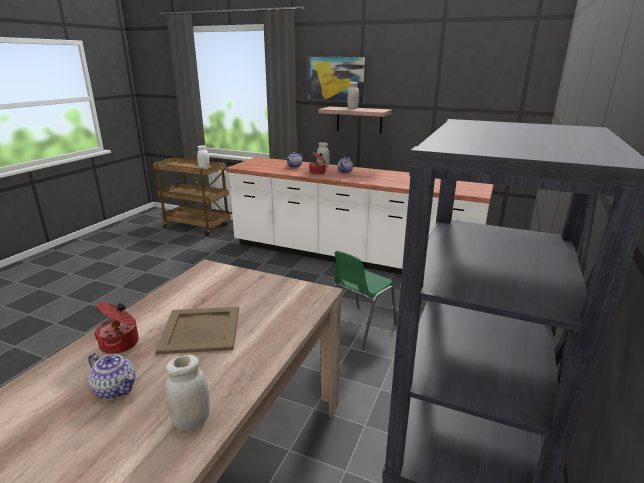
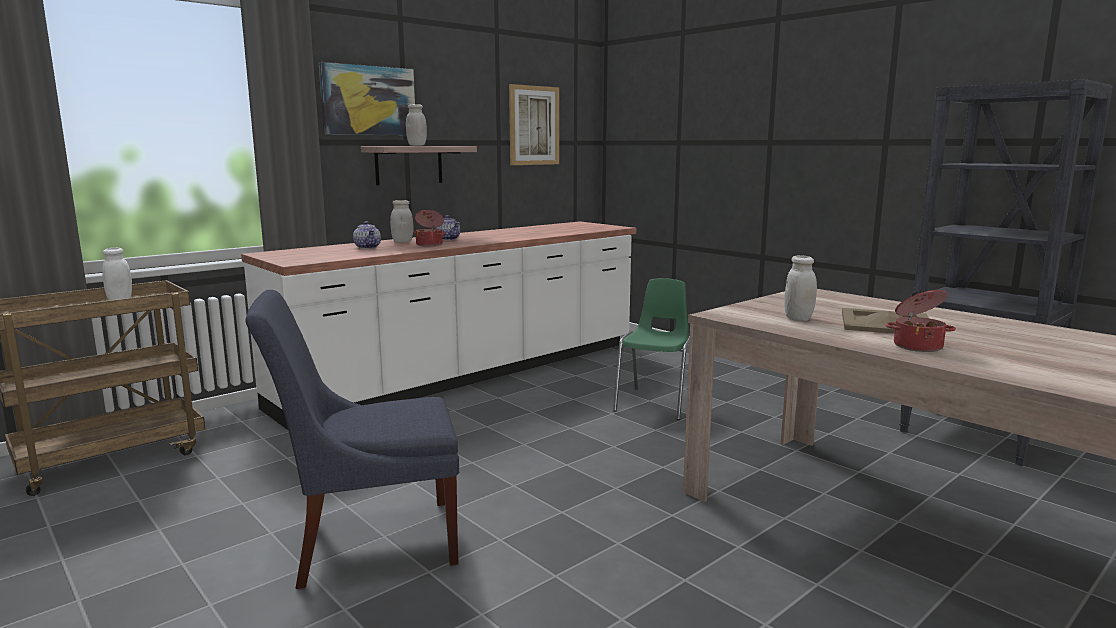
camera: 65 degrees left, 10 degrees down
(116, 389) = (1005, 348): teapot -> none
(141, 291) = (368, 541): none -> blue chair
(191, 421) = (1041, 331): white jar -> white jar (798, 318)
(360, 327) = (655, 403): green chair -> green chair turned 135 degrees counterclockwise
(471, 96) = (534, 125): none -> picture

